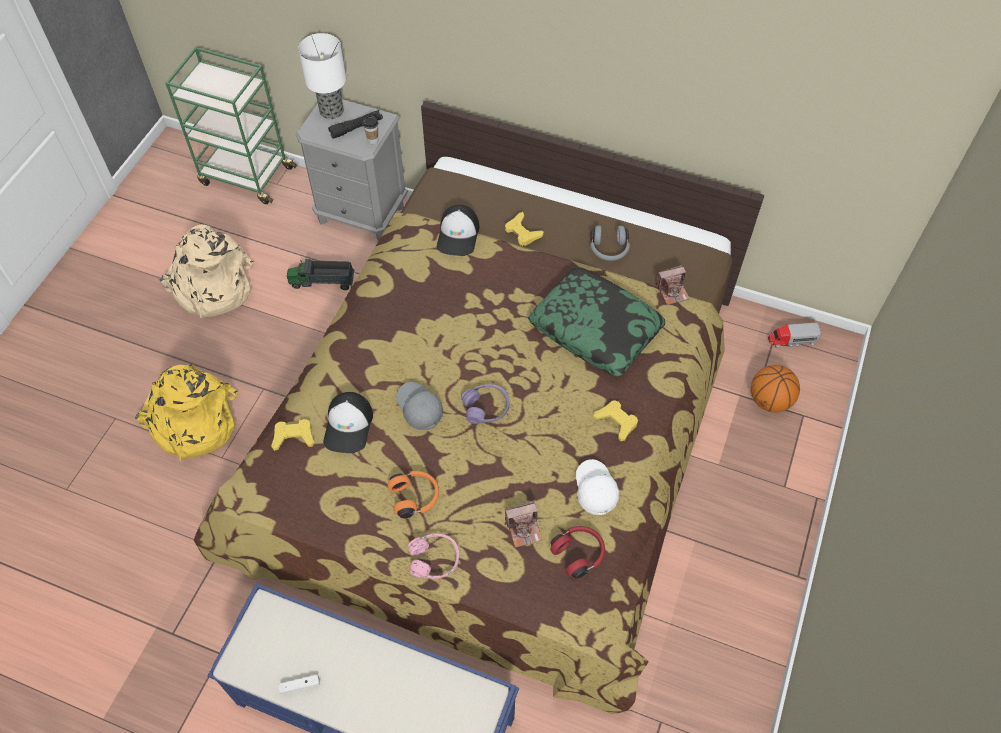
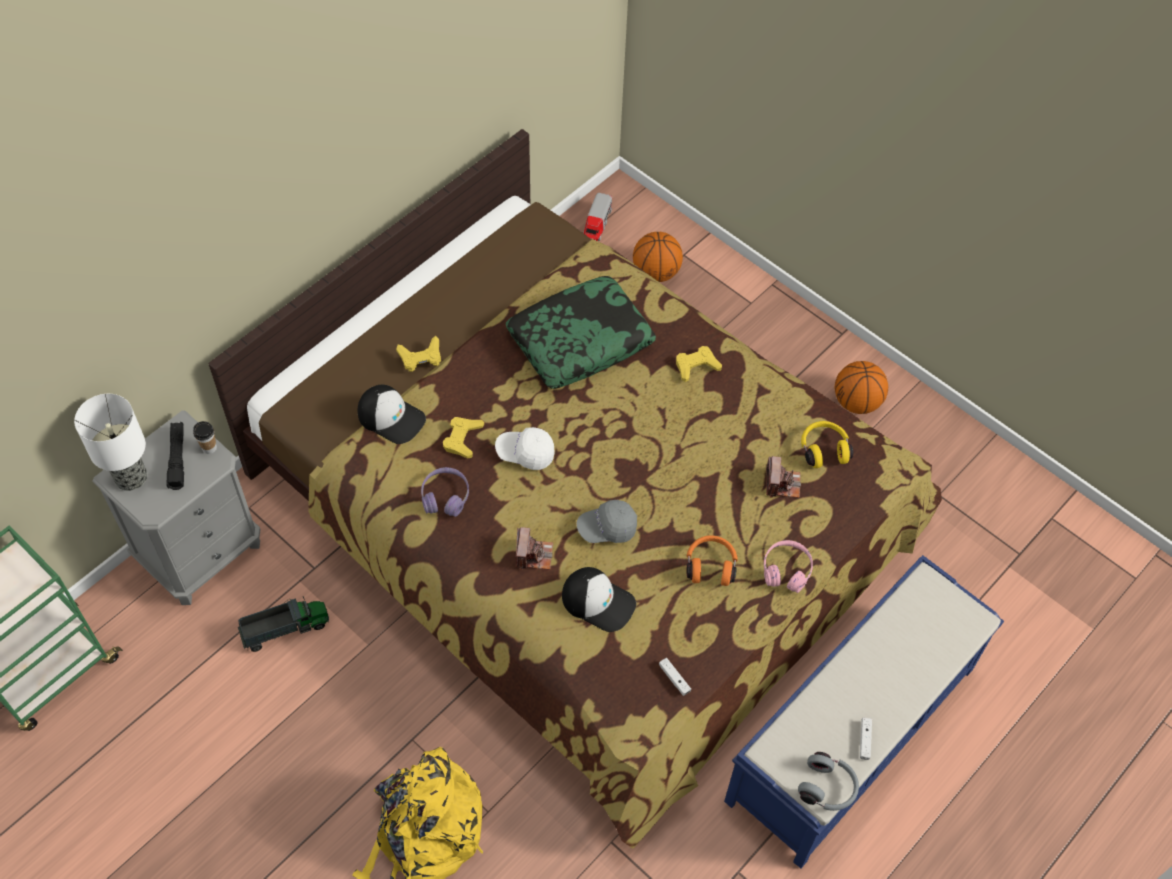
camera: 70 degrees left, 0 degrees up
(211, 288) = (222, 762): beige backpack -> none
(293, 437) = (588, 660): yellow game controller -> yellow game controller (462, 439)
(297, 504) = (674, 679): none -> white game controller
(322, 282) = (285, 629): toy truck -> toy truck turned 135 degrees counterclockwise
(486, 408) = (632, 468): purple headphones -> purple headphones (445, 496)
(579, 553) = (823, 449): red headphones -> yellow headphones
(595, 490) = (763, 411): white cap -> white cap (525, 453)
(609, 250) = (482, 293): grey headphones -> grey headphones (828, 788)
(672, 291) = (566, 261): camera -> camera (533, 555)
(726, 613) = (856, 402): none -> basketball

